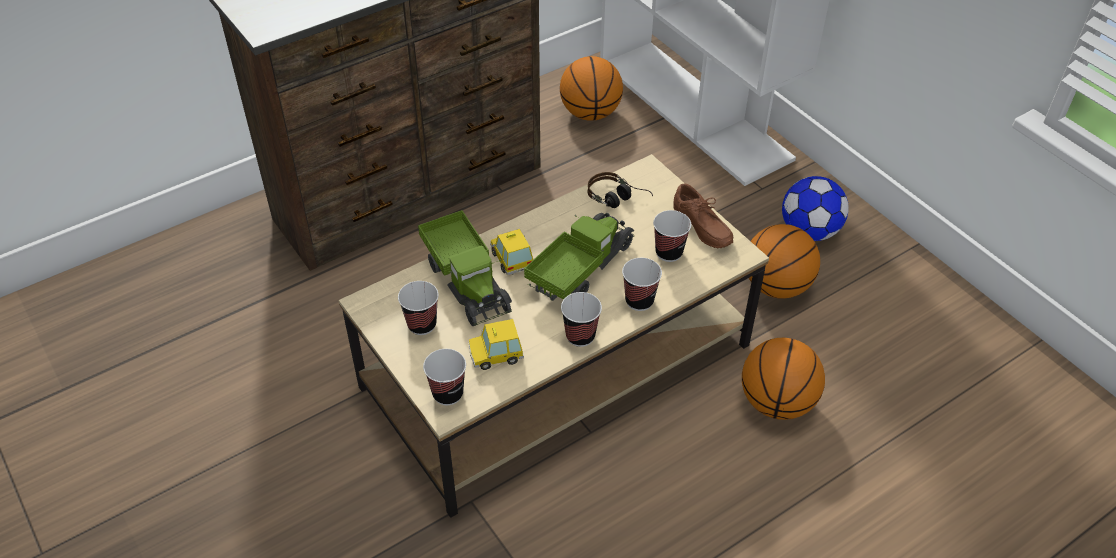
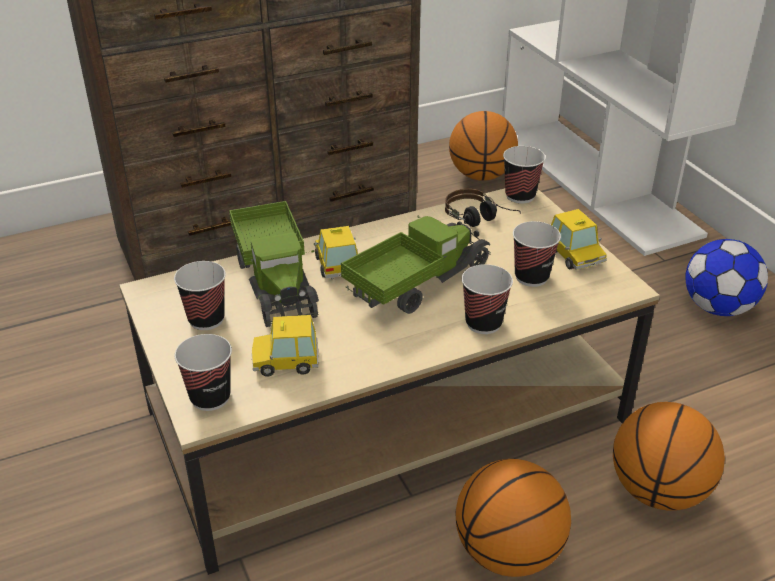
camera: 10 degrees right, 10 degrees down
(580, 336) = (398, 353): cup -> cup (520, 196)
(699, 228) = (575, 256): brown shoe -> toy car
(777, 286) = (672, 360): basketball -> basketball (509, 553)

